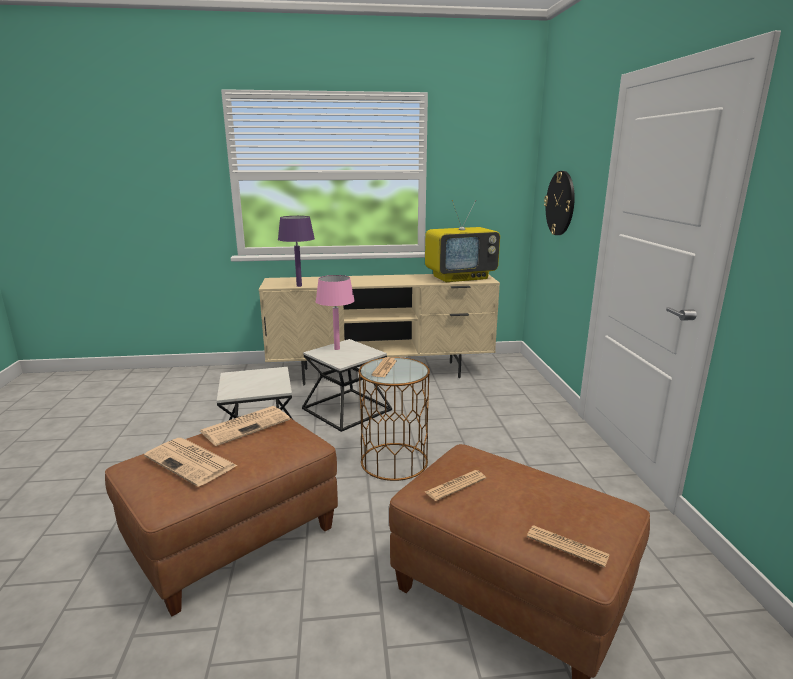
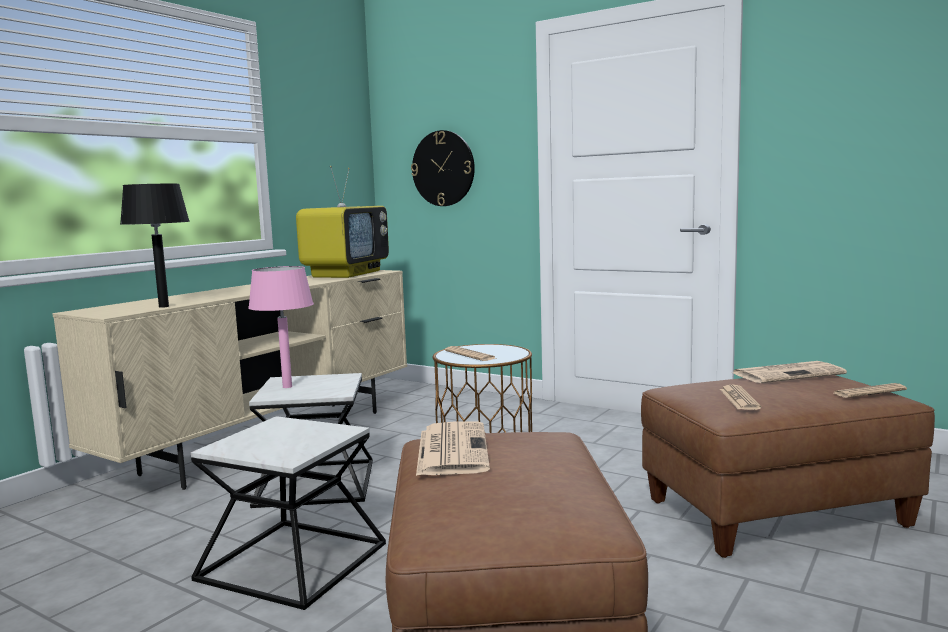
camera: 50 degrees left, 10 degrees down
(192, 462) = (509, 490): newspaper -> newspaper (788, 374)
(299, 286) = (163, 306): purple table lamp -> black table lamp

